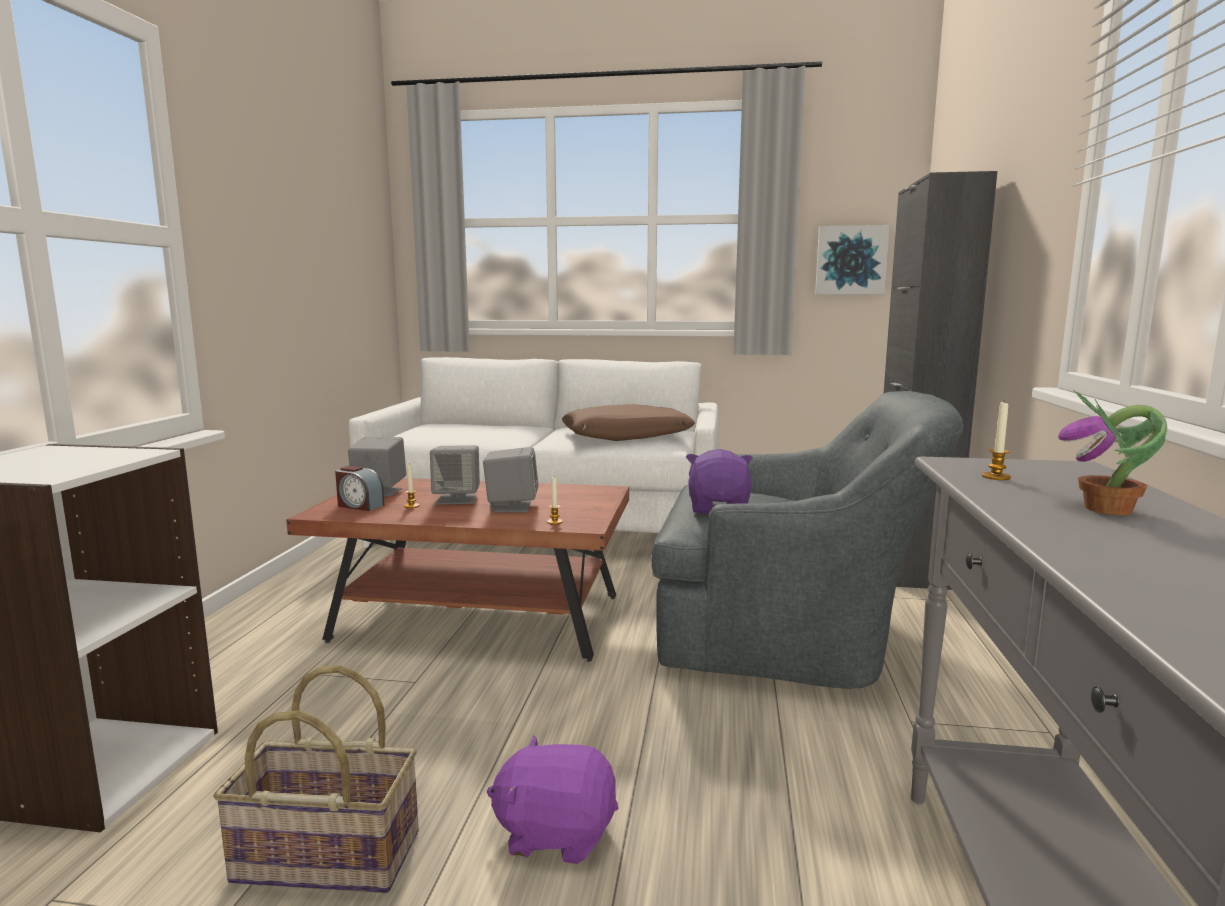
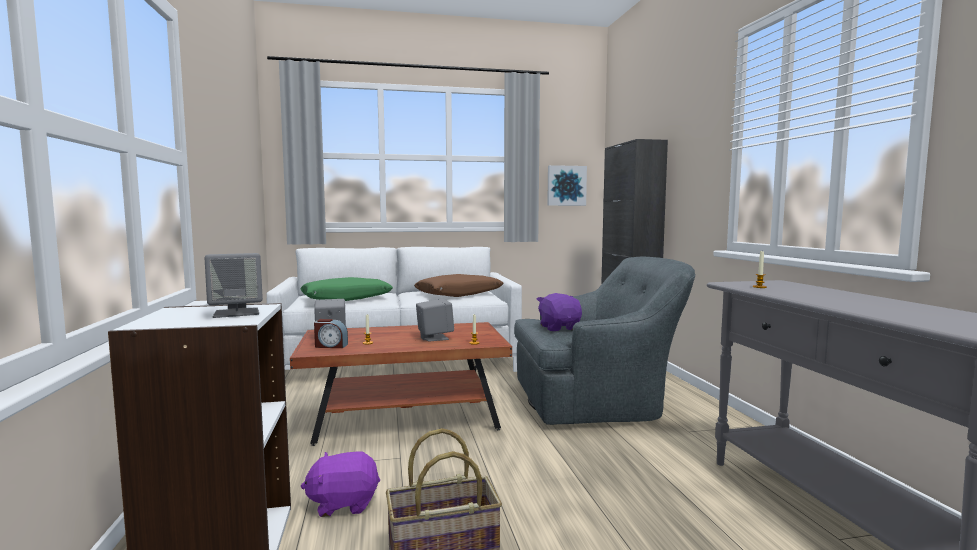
camera: 20 degrees left, 5 degrees down
(457, 499) = (392, 337): grey speaker -> grey speaker (237, 313)
(462, 433) = (346, 299): none -> green pillow
(556, 833) = (563, 514): purple plush toy -> purple plush toy (343, 503)
(1109, 510) = (825, 294): potted plant -> none

